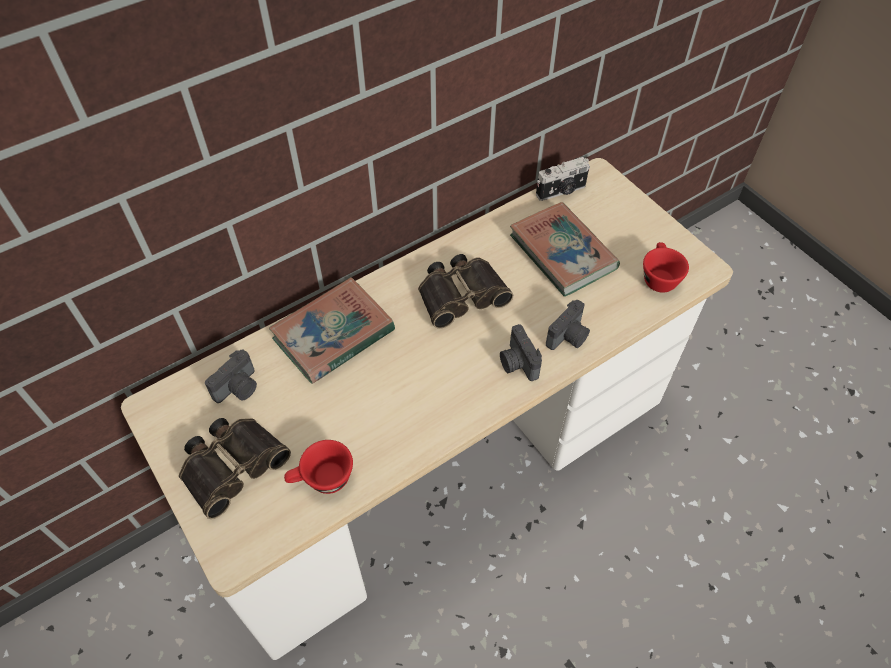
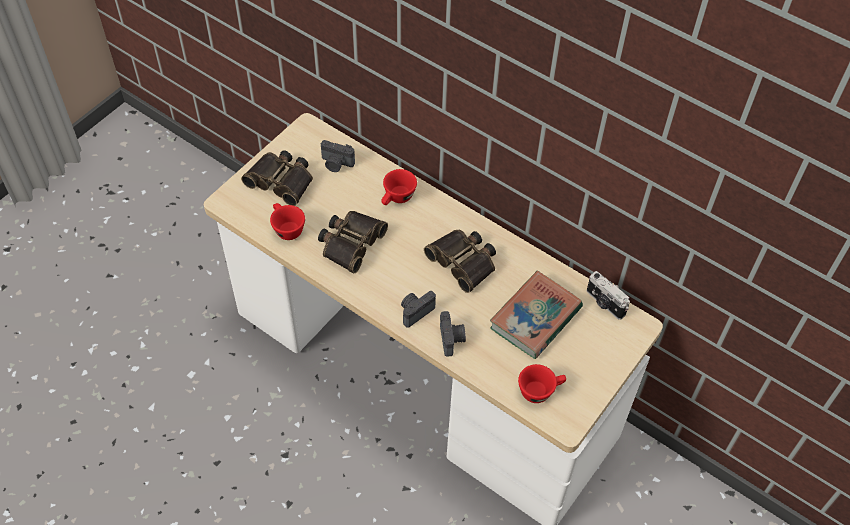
camera: 70 degrees right, 0 degrees up
(333, 334) = (397, 198): book -> red cup
(381, 406) = (350, 242): none -> binoculars
(568, 337) = (452, 339): camera -> camera turned 120 degrees counterclockwise

